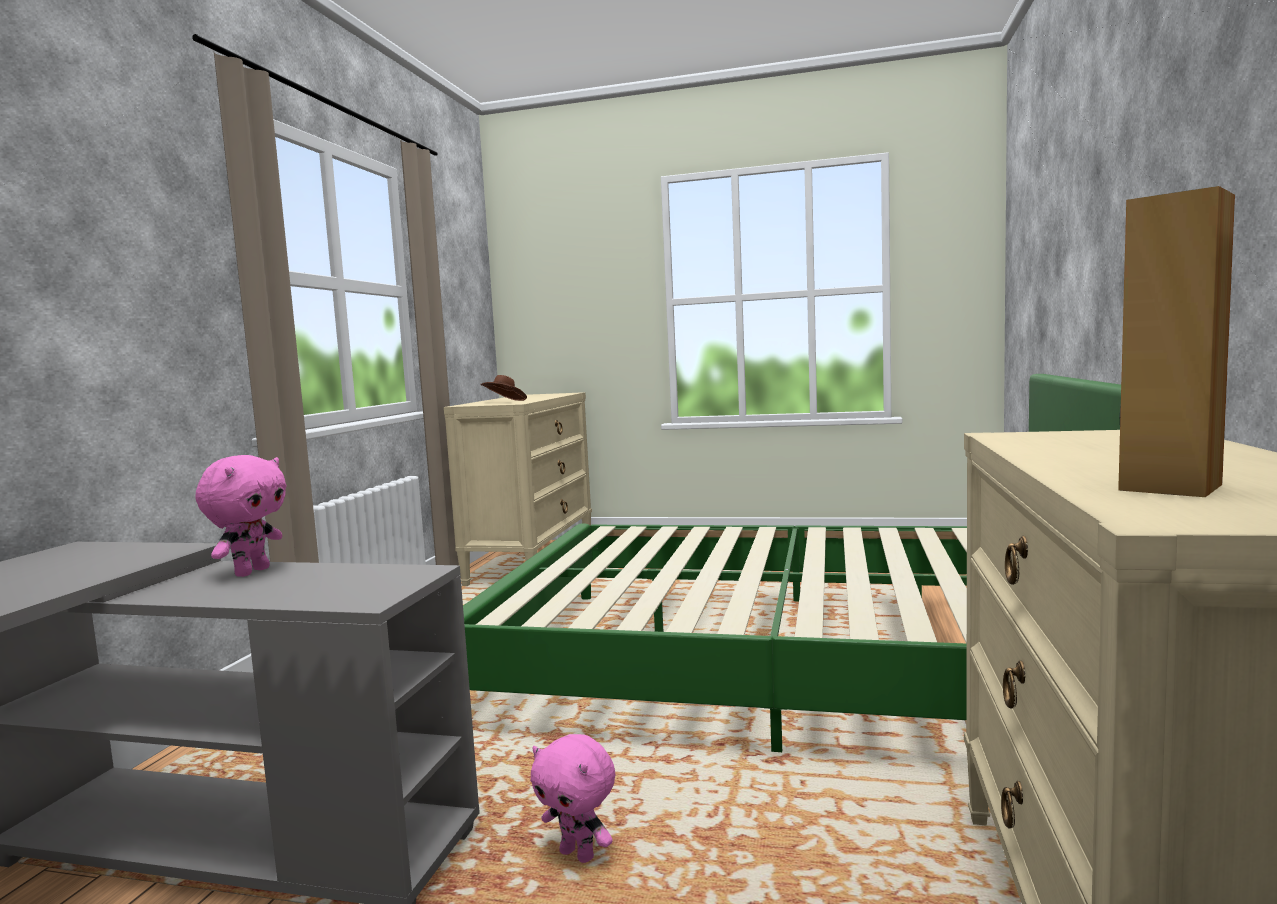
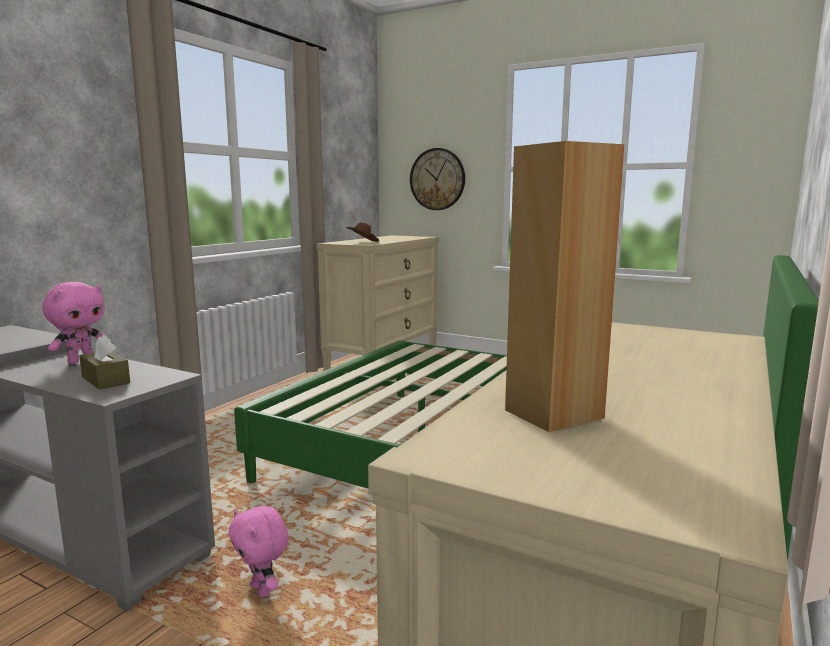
camera: 15 degrees right, 5 degrees up
(331, 587) = (105, 380): none -> brown tissue box
(577, 319) = (437, 179): none -> wall clock

